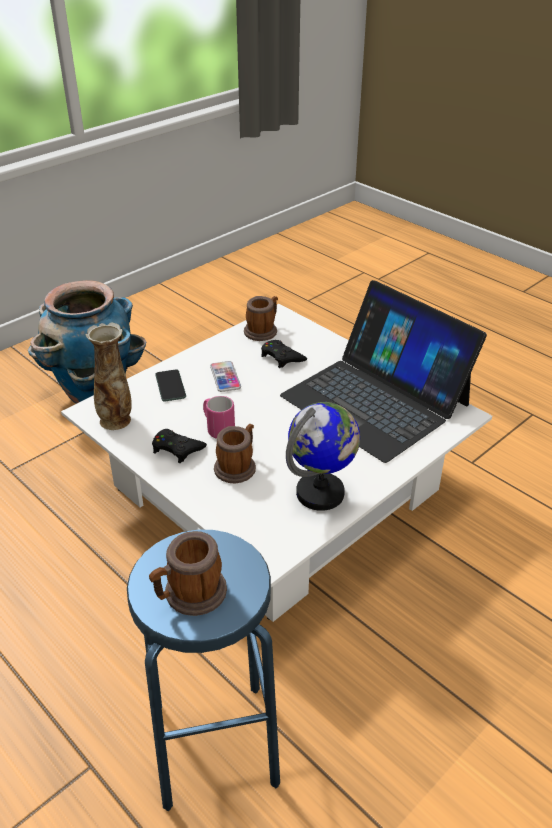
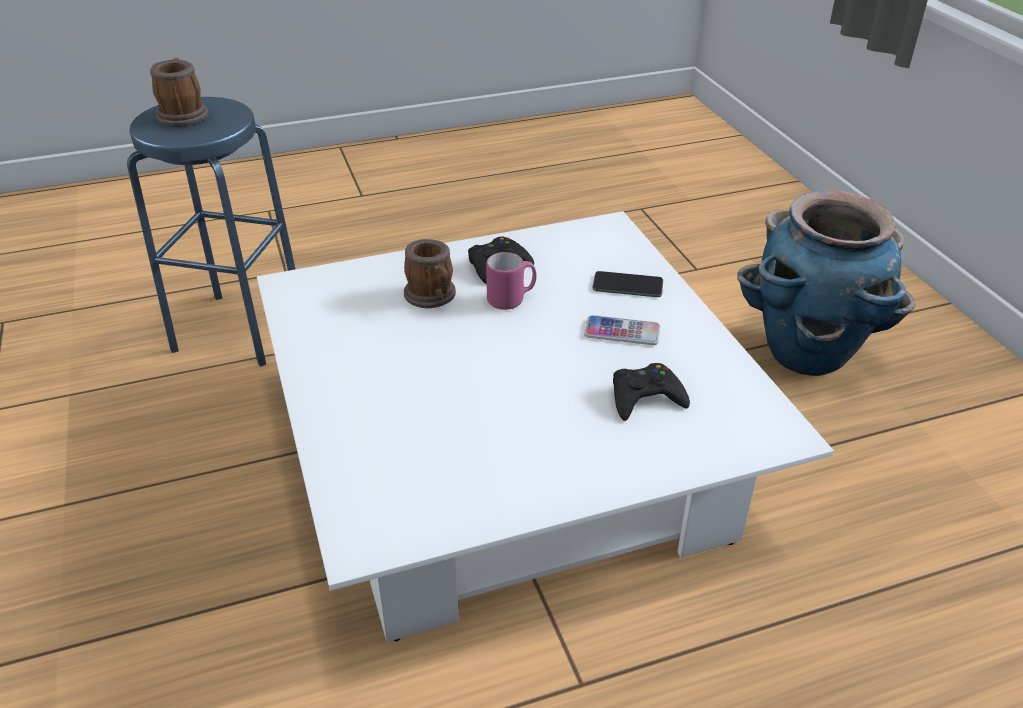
camera: 115 degrees right, 0 degrees up
(116, 420) = (580, 239): vase -> none
(263, 330) = (738, 402): mug -> none
(321, 493) = (335, 341): globe -> none
(375, 399) = (471, 458): laptop -> none

